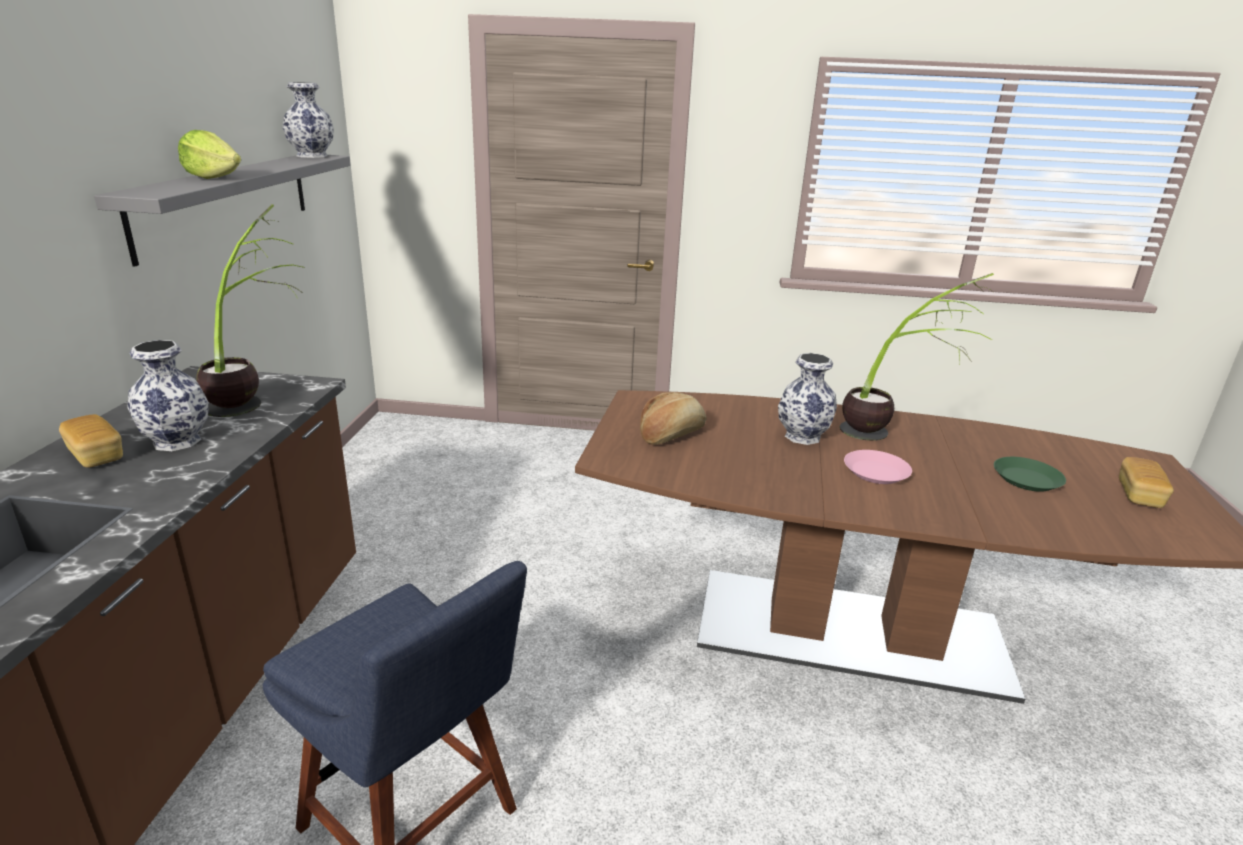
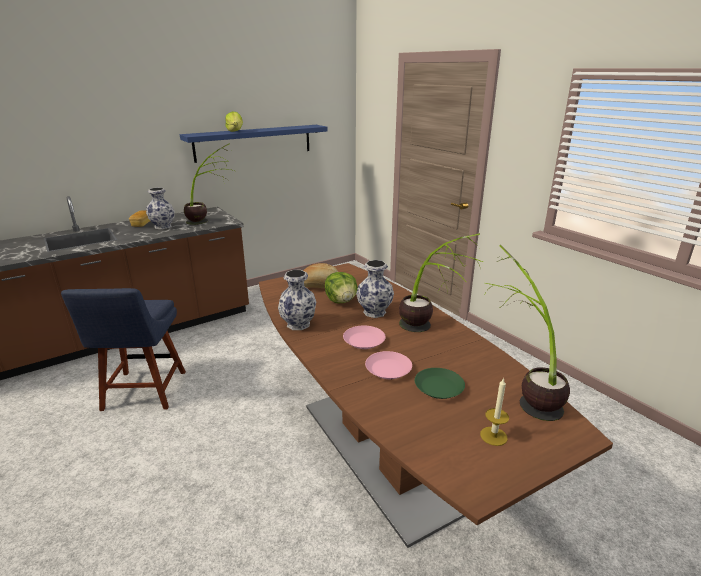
camera: 50 degrees right, 0 degrees up
(226, 202) = (254, 142): grey shelf -> blue shelf
(311, 156) = (310, 125): vase -> vase (297, 324)
(741, 440) = (341, 301): none -> lettuce
(962, 487) = (388, 369): none -> pink plate
(1064, 448) = (522, 392): none -> potted plant
(1139, 495) = (493, 436): bread -> candle

